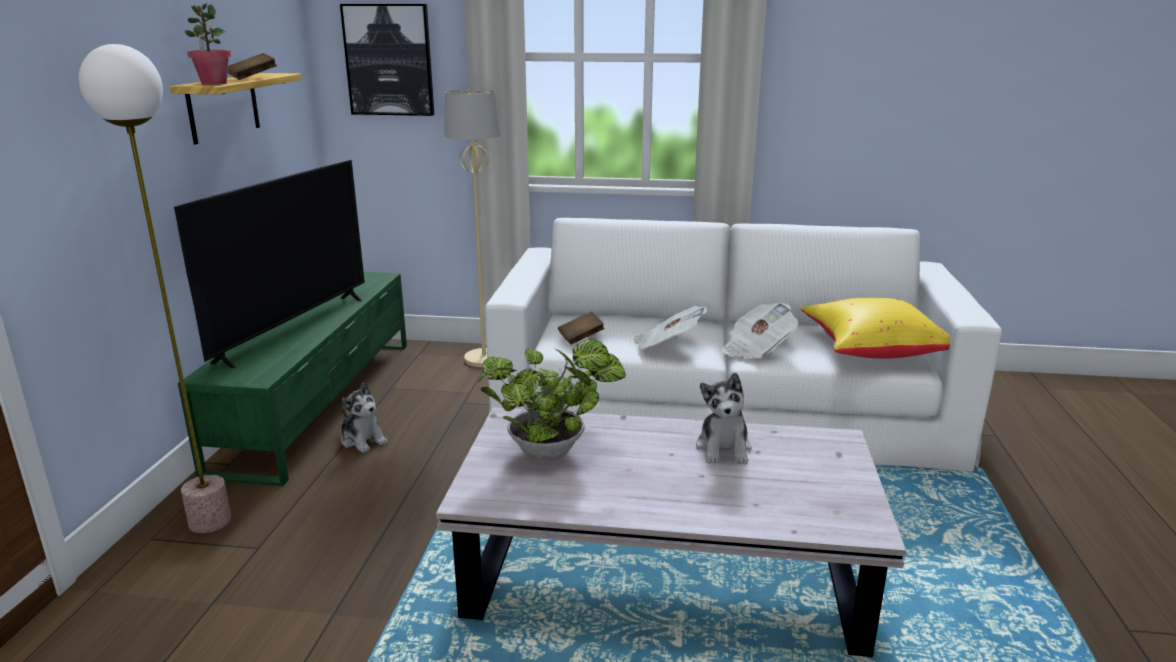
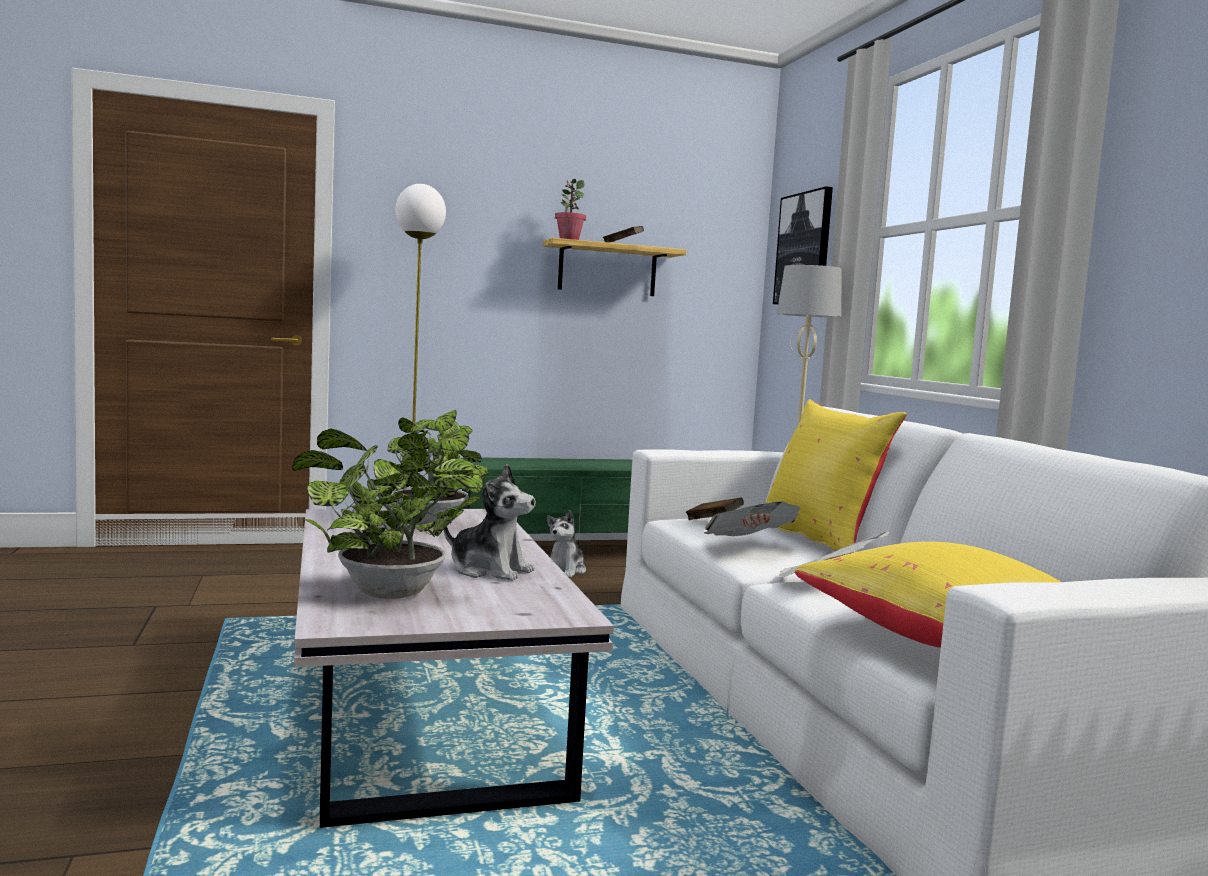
camera: 65 degrees right, 15 degrees down
(293, 329) = (590, 464): television -> none
(654, 320) = (820, 539): none -> yellow pillow
(724, 448) = (490, 570): plush toy -> plush toy turned 135 degrees counterclockwise
(785, 501) = (383, 592): none -> potted plant

